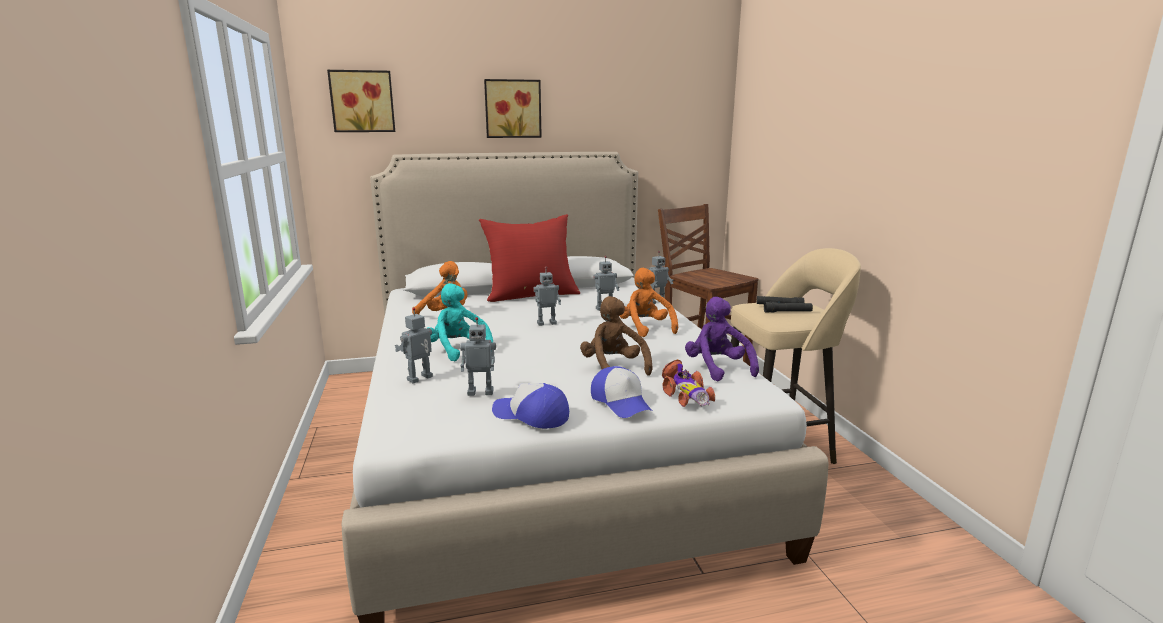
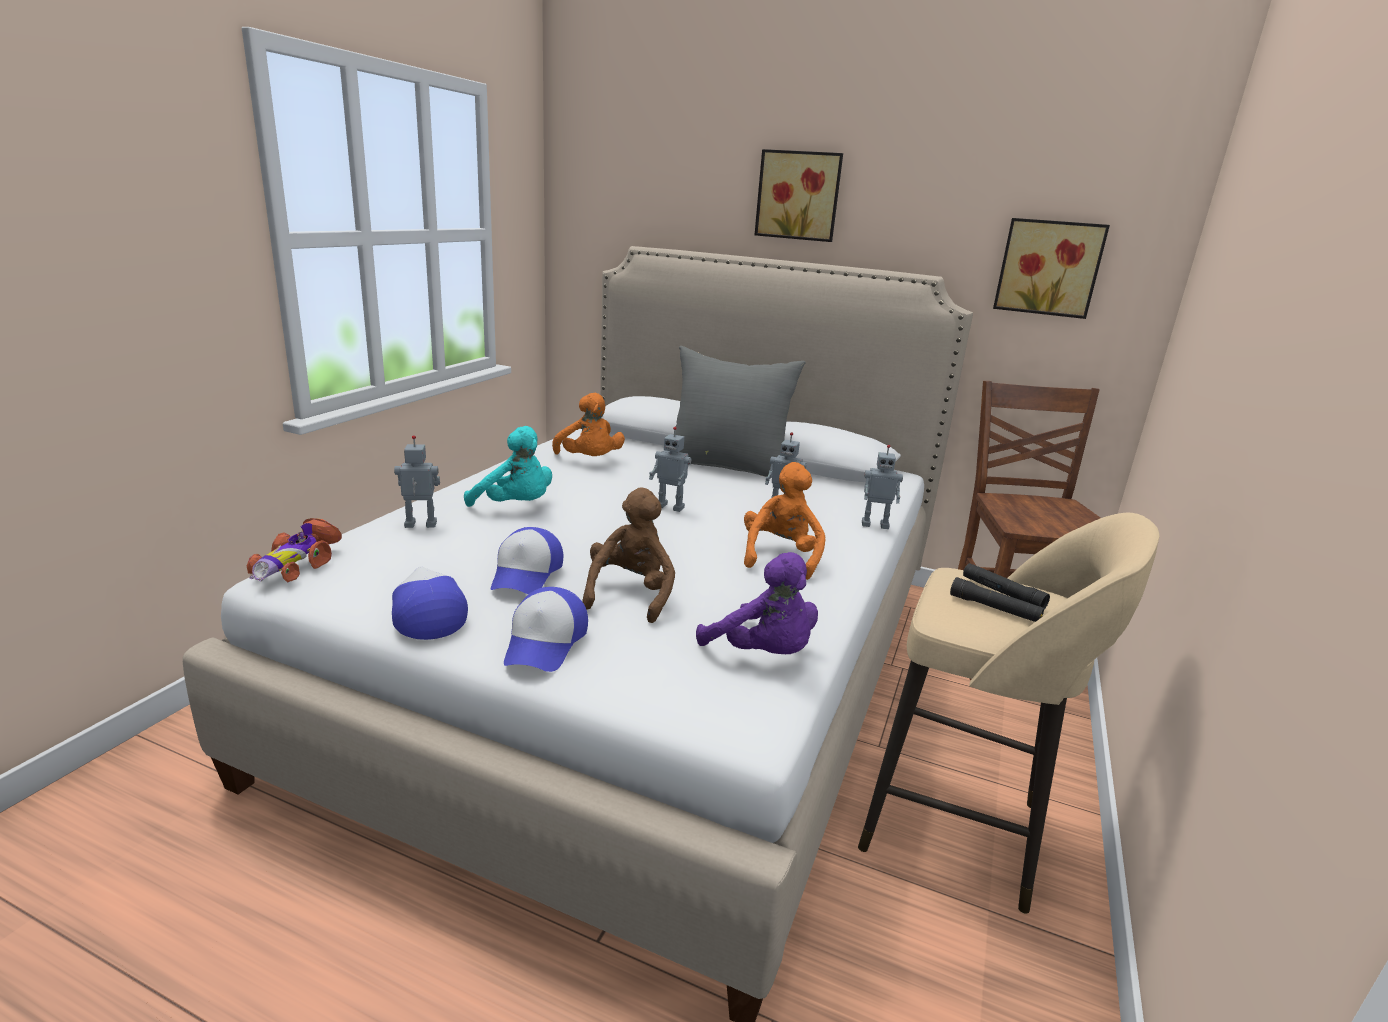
camera: 35 degrees right, 5 degrees up
(362, 101) = (615, 174): picture -> picture (1048, 268)
(458, 350) = (515, 506): turquoise plush toy -> turquoise plush toy turned 120 degrees clockwise
(480, 392) = (432, 563): toy robot -> none
(531, 295) = (728, 465): red pillow -> grey pillow
(544, 378) = (526, 574): none -> cap
(685, 394) = (639, 670): toy car -> toy car (296, 564)
(717, 368) = (763, 654): purple plush toy -> purple plush toy turned 120 degrees clockwise

